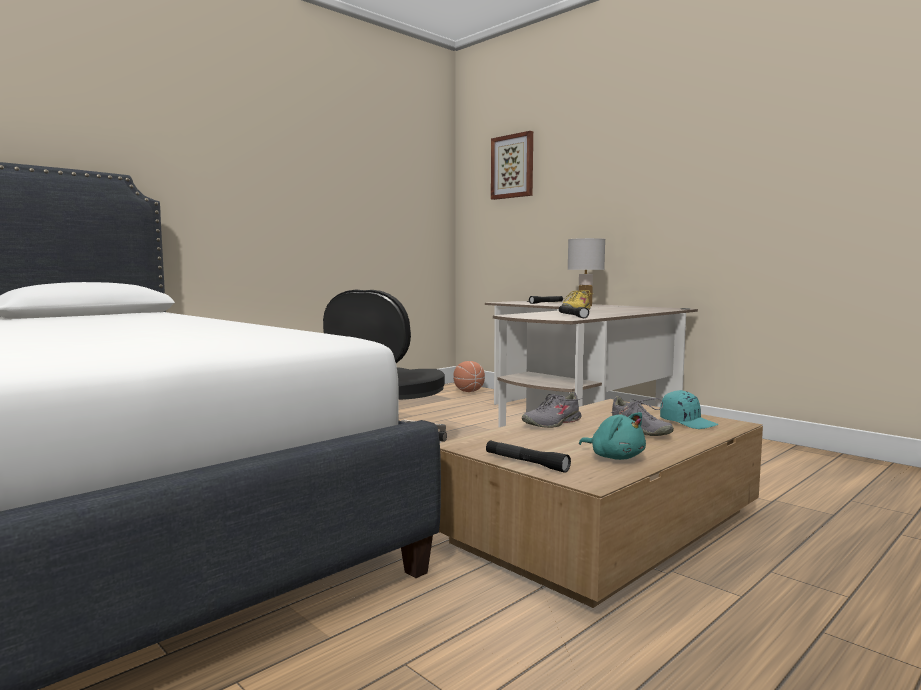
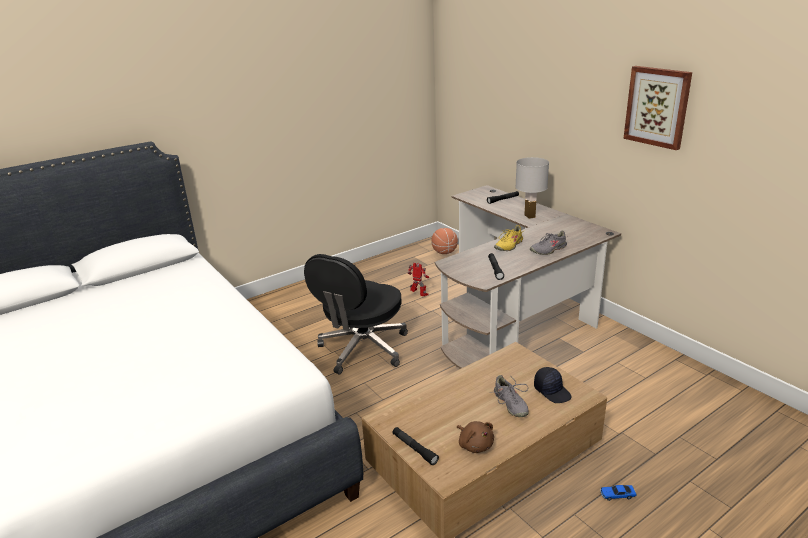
camera: 10 degrees right, 20 degrees up
(450, 416) = (419, 295): none -> toy robot
(513, 166) = (481, 62): picture -> picture (657, 107)
(552, 423) = (454, 387): grey shoe -> grey shoe (548, 250)
(615, 457) = (475, 444): turquoise plush toy -> brown plush toy
(688, 422) = (552, 391): turquoise cap -> black cap
(816, 550) = (617, 495): none -> toy car

